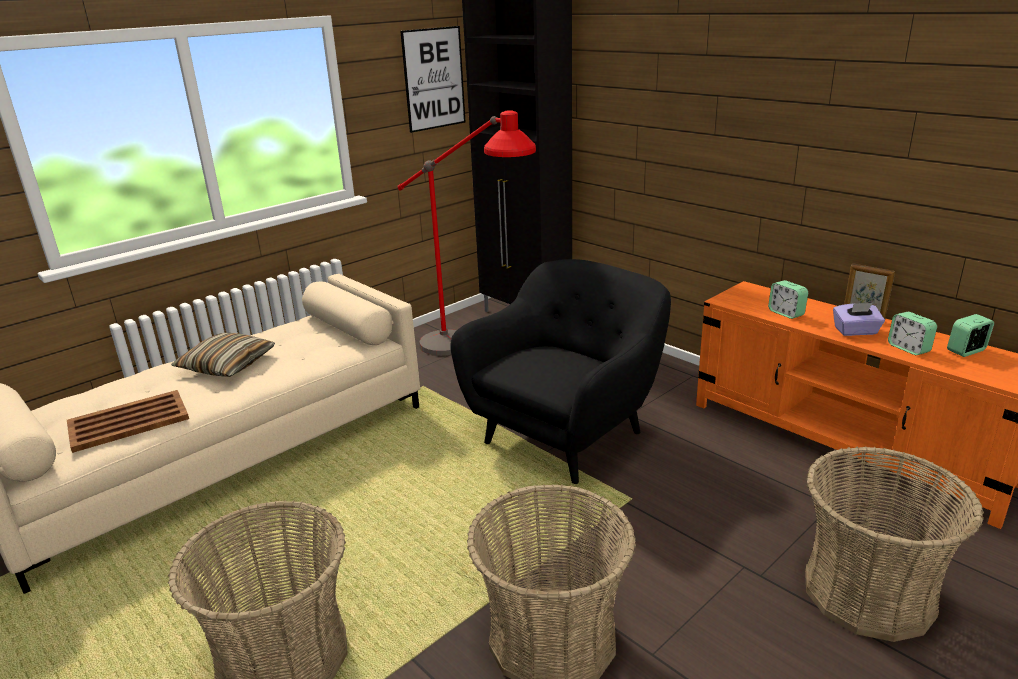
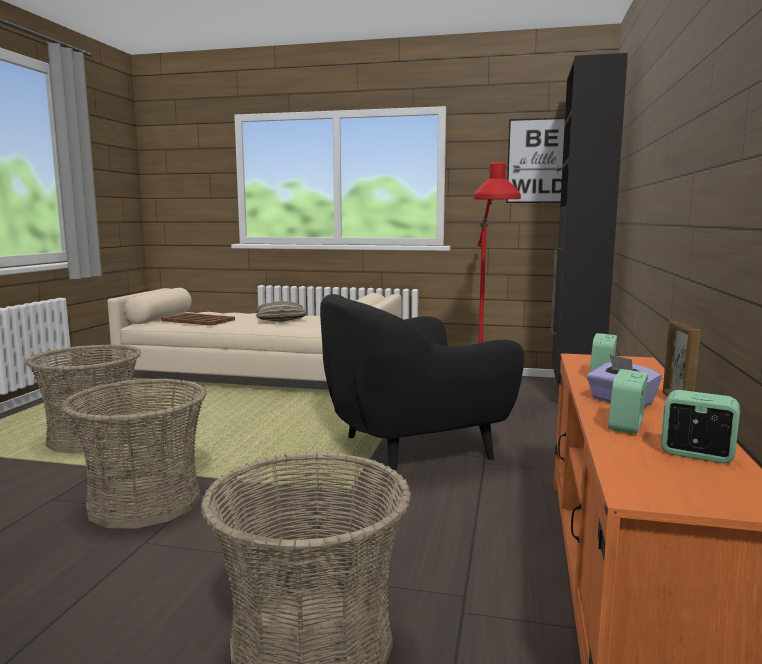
camera: 55 degrees right, 15 degrees down
(566, 435) = (412, 448): black armchair -> black armchair turned 150 degrees clockwise

